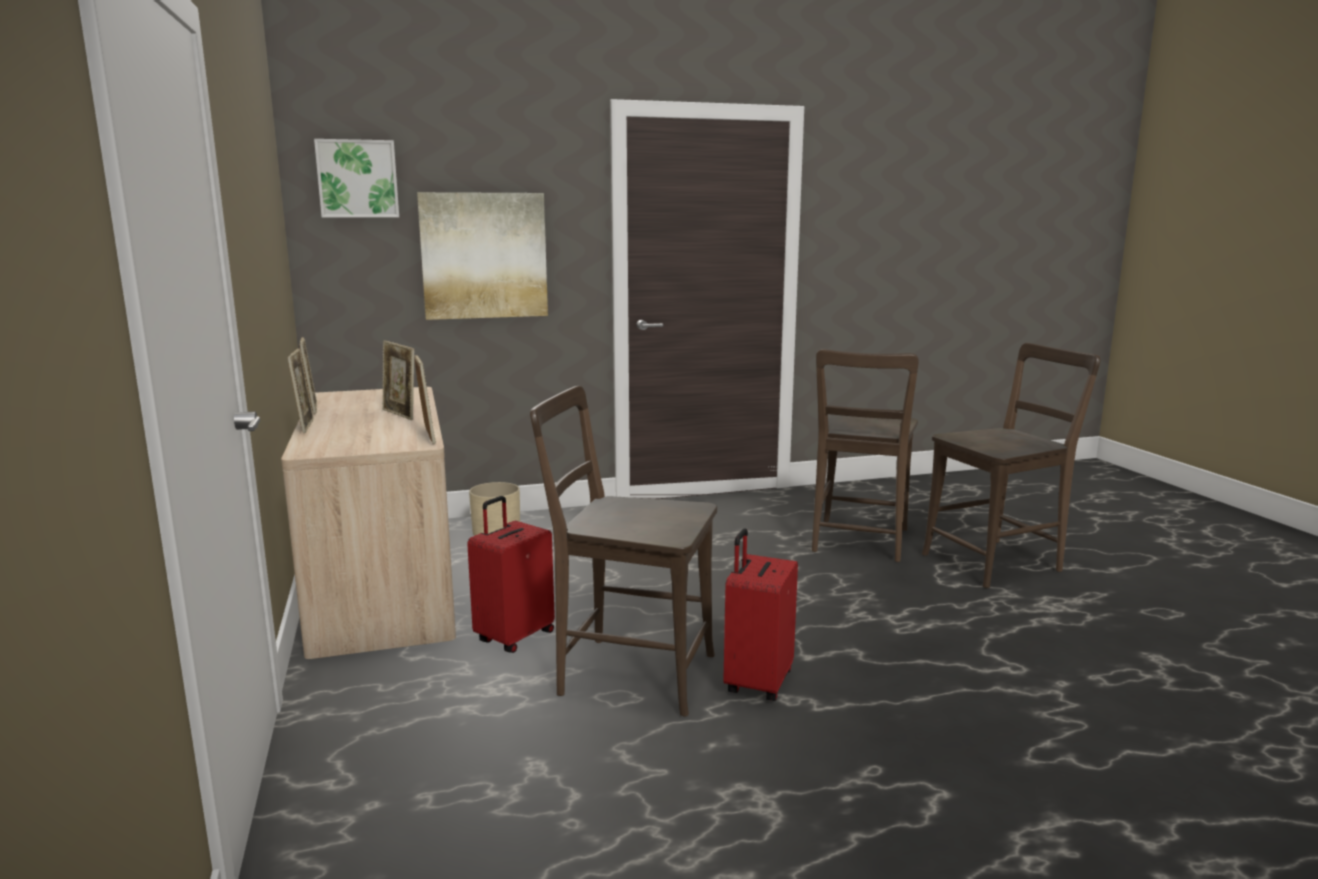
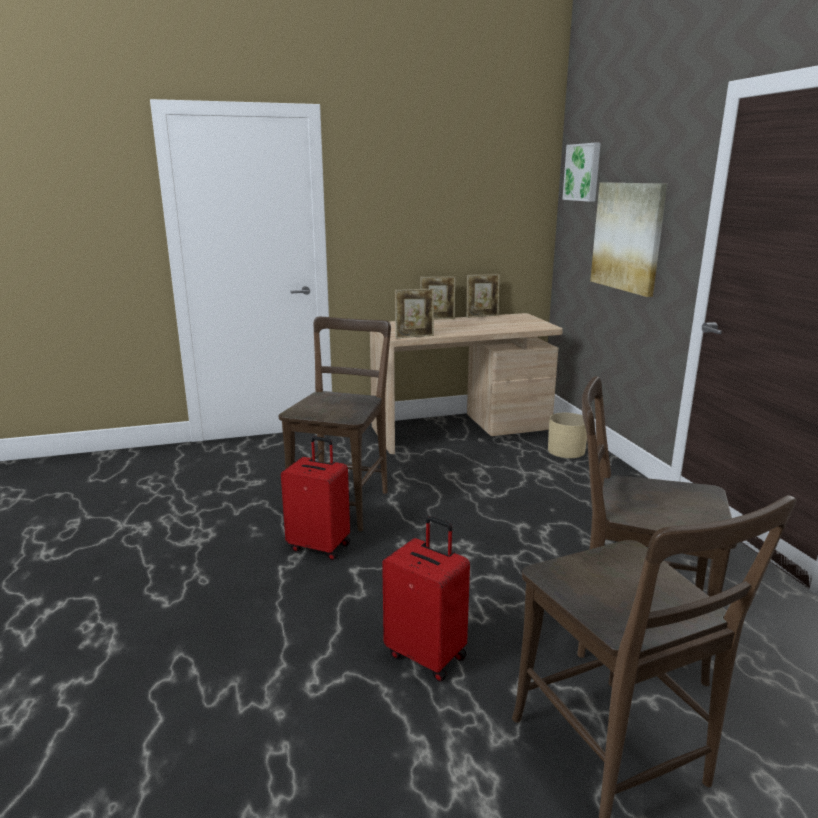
camera: 90 degrees right, 5 degrees up
(400, 414) = (470, 329): picture frame -> none
(514, 637) = (392, 468): red suitcase -> red suitcase (427, 655)

